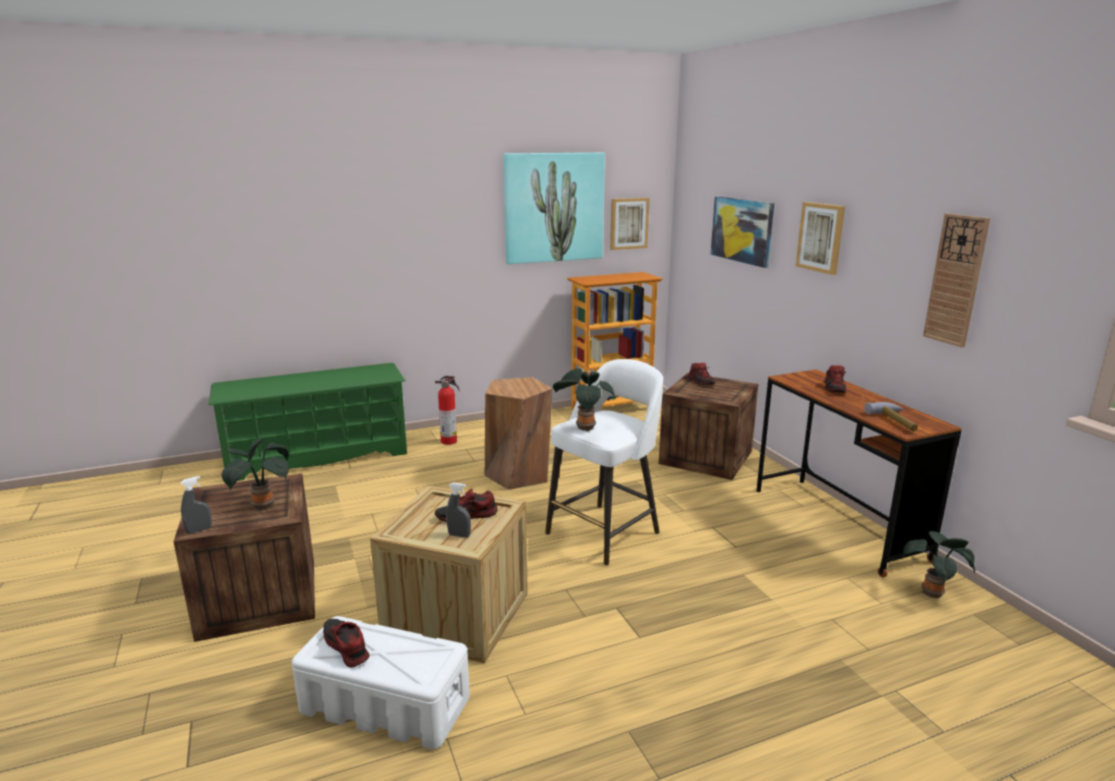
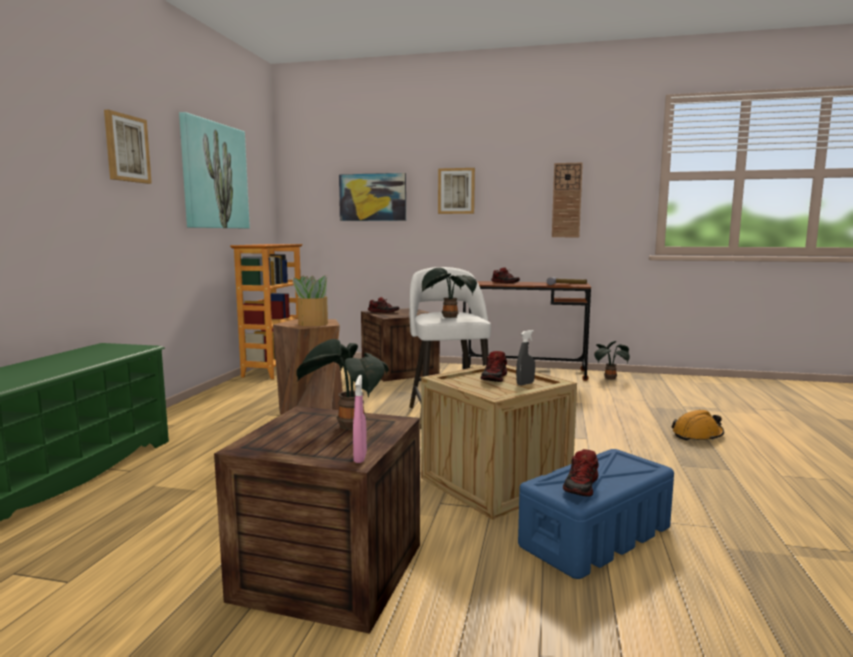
camera: 55 degrees left, 10 degrees down
(199, 530) = (360, 457): grey spray bottle -> pink spray bottle
(345, 647) = (582, 486): shoe -> shoe turned 60 degrees counterclockwise
(384, 704) = (595, 537): white storage box -> blue storage box
(450, 441) = (189, 421): fire extinguisher -> none
(512, 389) = (312, 324): none -> potted plant
(628, 223) = (257, 200): picture -> picture (126, 148)
(768, 728) = (697, 435): none -> orange hard hat

